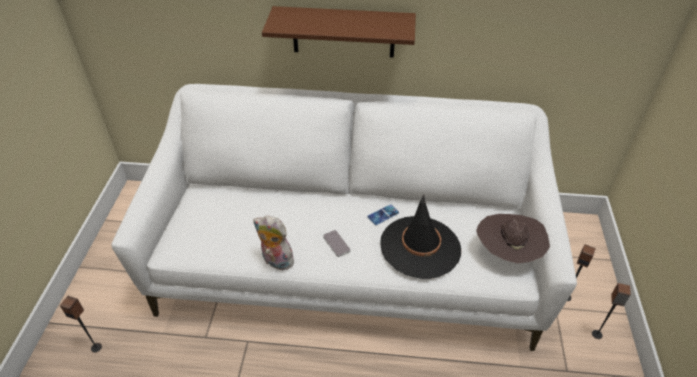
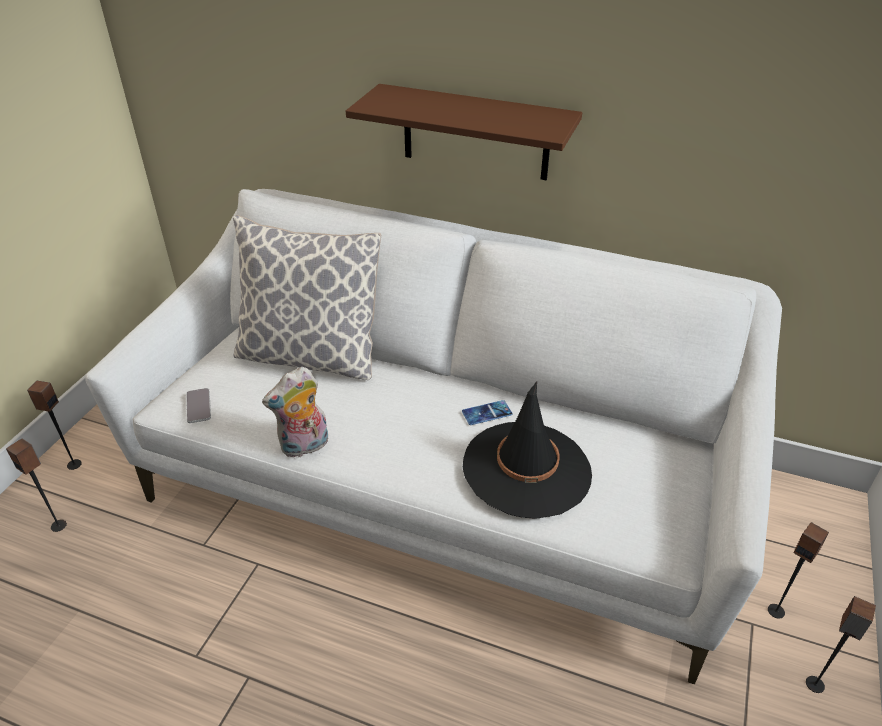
camera: 15 degrees right, 5 degrees down
(88, 302) = (74, 464): none -> speaker
(252, 197) = (310, 355): none -> pillow
(275, 261) = (304, 447): plush toy -> plush toy turned 75 degrees counterclockwise
(336, 243) = (401, 439): phone -> phone (198, 406)
(508, 253) = (667, 506): brown hat -> none

